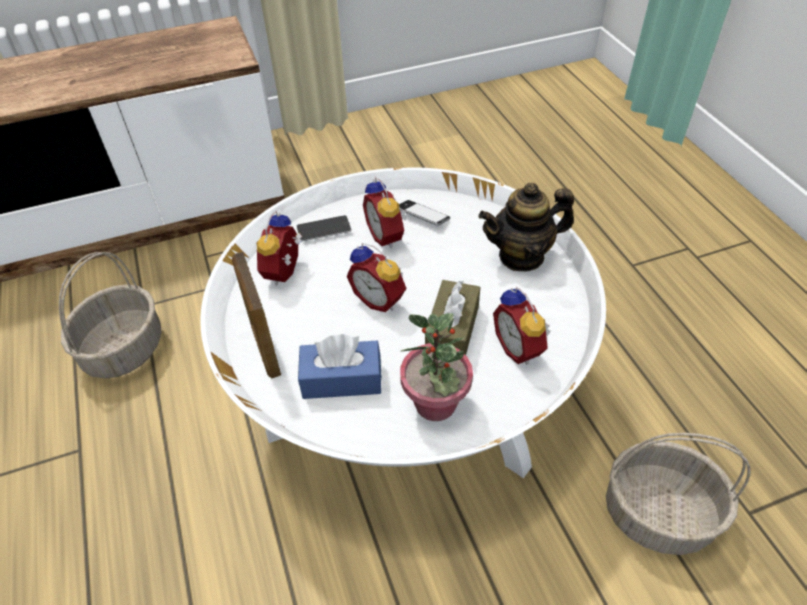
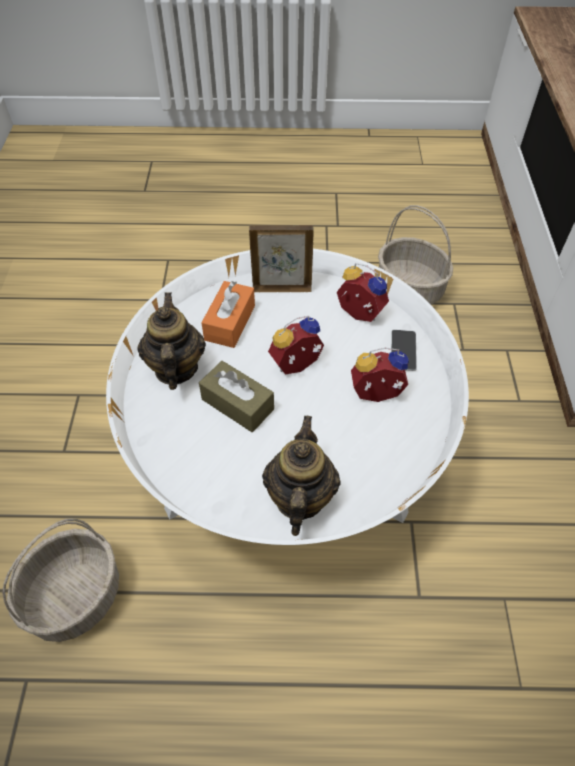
camera: 110 degrees right, 5 degrees up
(342, 379) = (230, 323): blue tissue box -> orange tissue box
(422, 216) = (395, 434): phone -> none
(435, 404) = (175, 368): potted plant -> teapot
(520, 348) = (192, 444): alarm clock -> none

